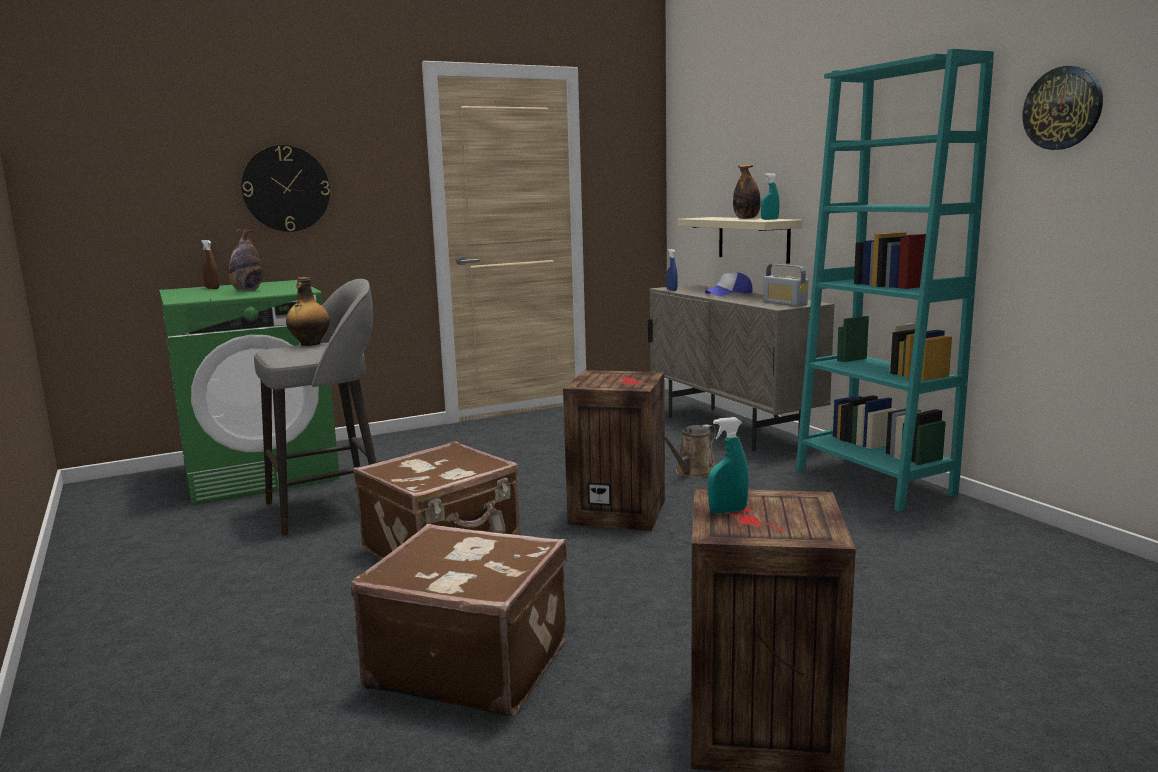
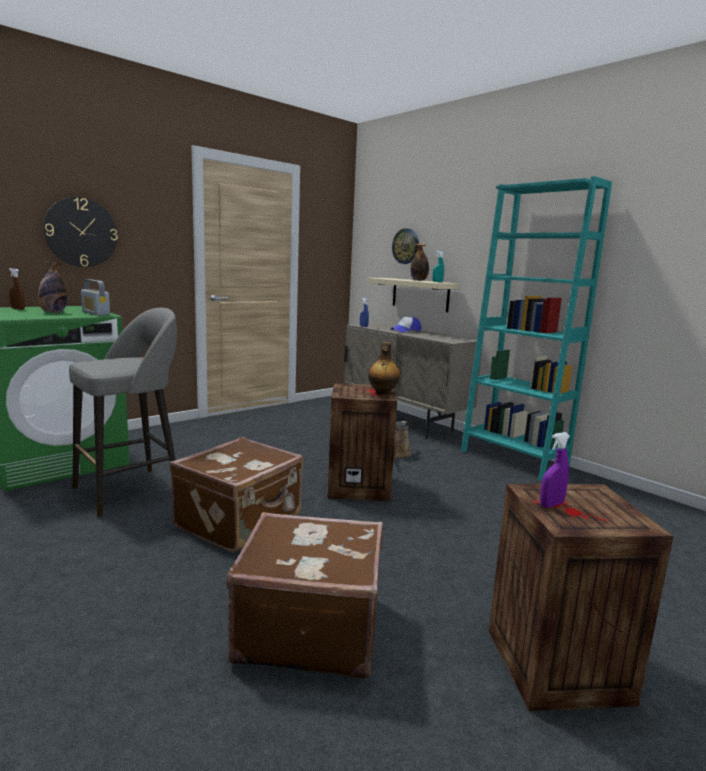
camera: 15 degrees left, 0 degrees up
(310, 344) = (118, 358): bottle -> bottle (382, 393)
(727, 511) = (551, 504): turquoise spray bottle -> purple spray bottle
(785, 303) = (451, 339): radio -> radio (96, 313)
(1063, 108) = (659, 222): wall clock -> wall clock (406, 246)

